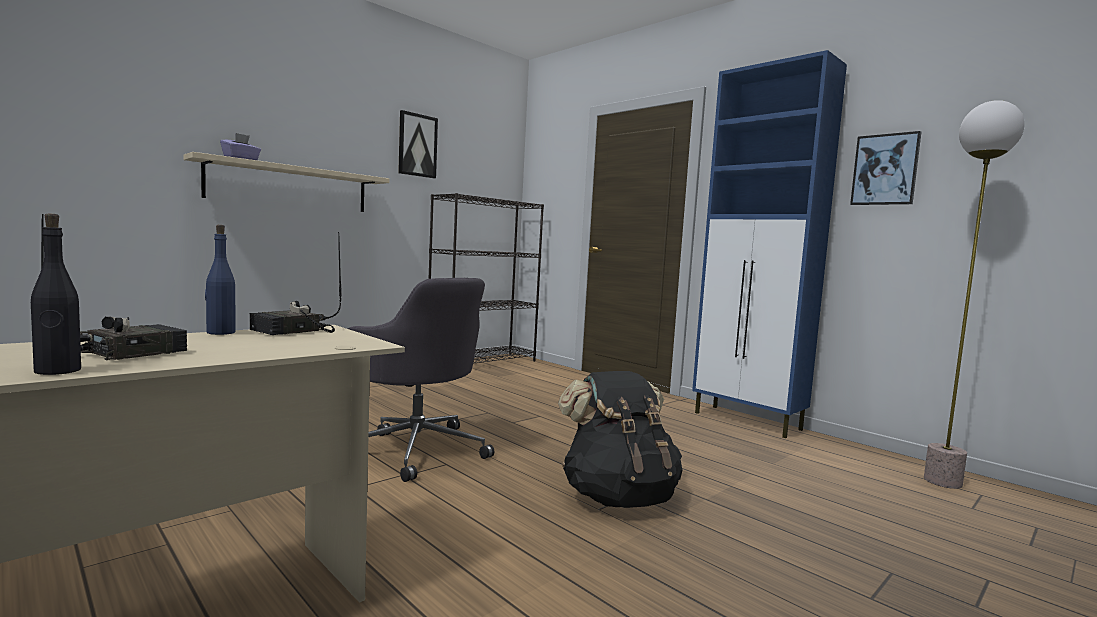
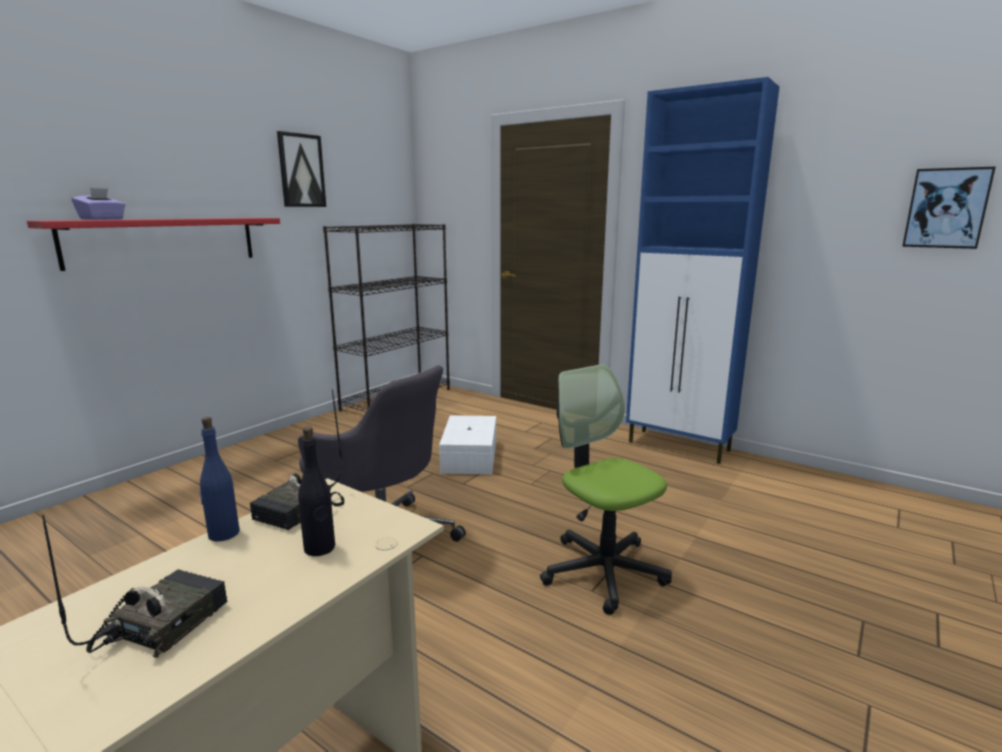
camera: 10 degrees left, 10 degrees up
(57, 371) = (117, 703): black bottle -> black bottle (320, 548)
(290, 187) = (164, 241): beige shelf -> red shelf
(527, 405) = (468, 457): none -> white storage box
(618, 497) = (603, 571): black backpack -> office chair
(885, 170) = (815, 201): picture -> picture (946, 208)
(942, 481) = (864, 498): floor lamp -> none

